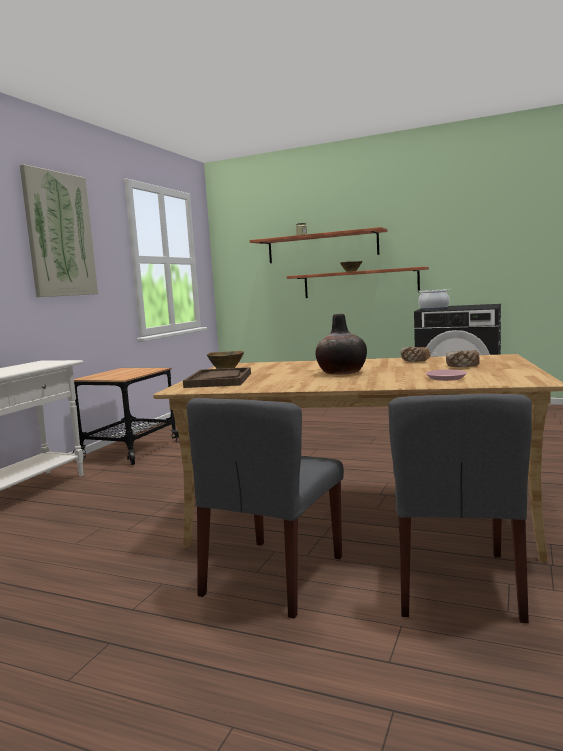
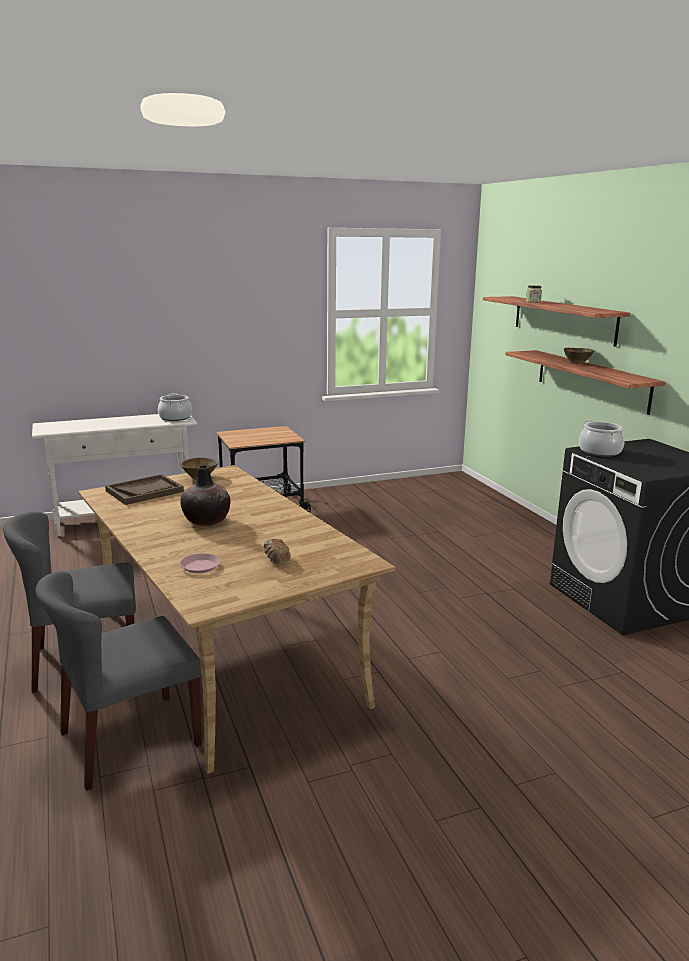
camera: 45 degrees right, 10 degrees up
(47, 362) = (175, 418): none -> cooking pot
(60, 234) = (226, 296): picture -> none
(415, 361) = (298, 532): bread -> none

